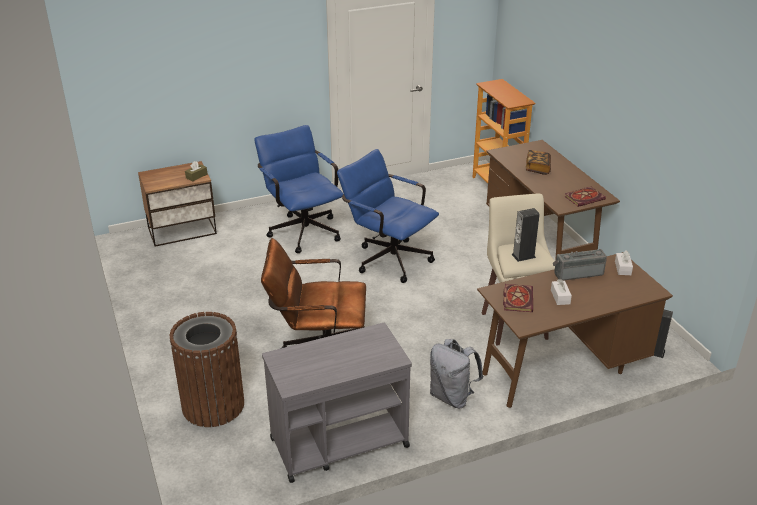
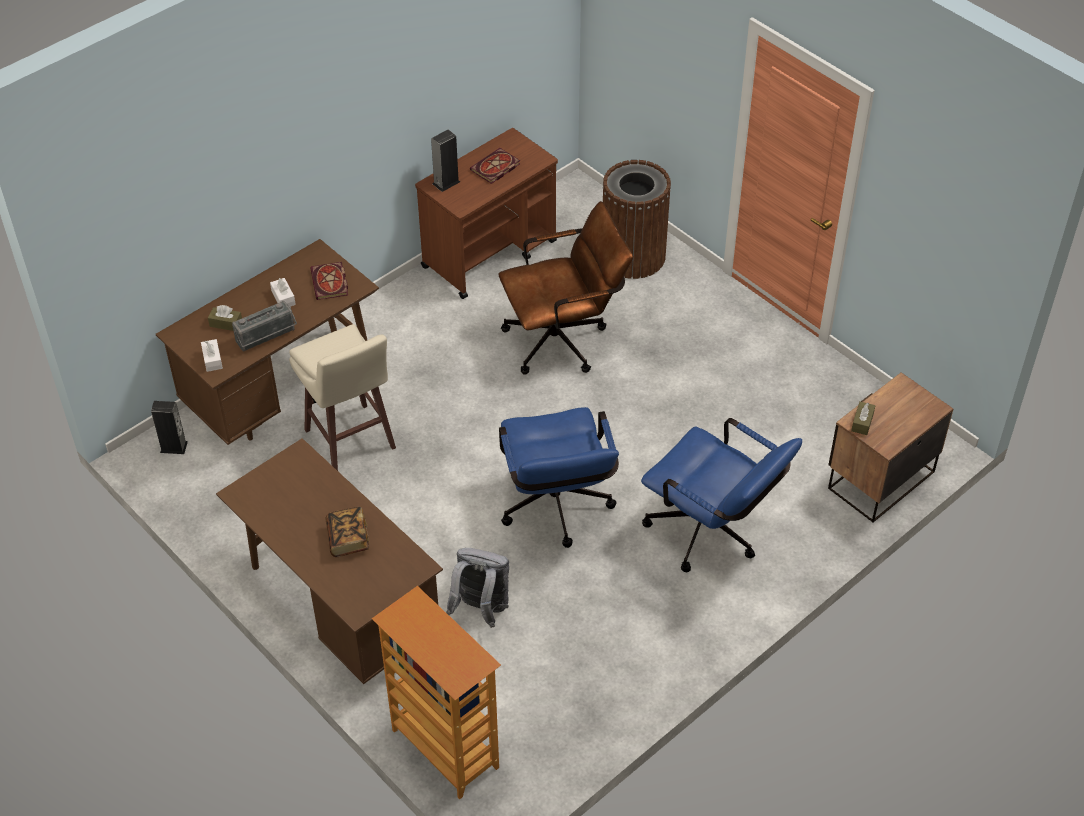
camera: 160 degrees right, 15 degrees up
(338, 442) = (490, 254): grey cart -> brown cart
(387, 258) = (557, 511): blue office chair -> blue office chair turned 60 degrees clockwise
(452, 397) = (396, 327): grey backpack -> grey backpack (481, 609)
(523, 256) = (335, 348): speaker -> speaker (446, 183)
(584, 197) = (268, 484): book -> book (495, 168)
(611, 289) = (226, 323): none -> brown tissue box

